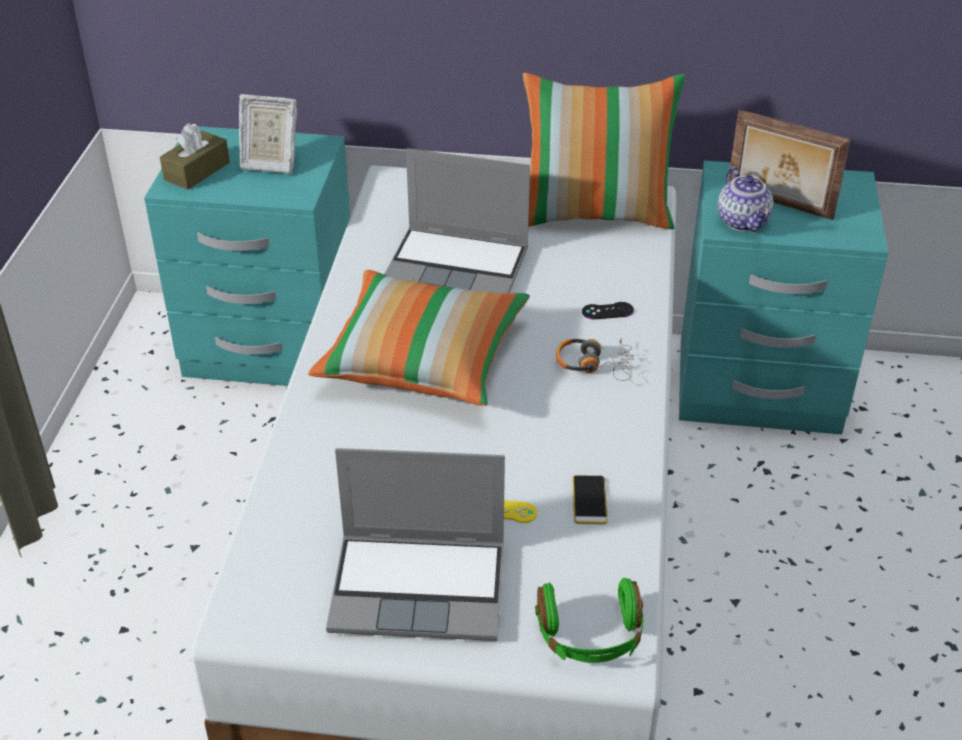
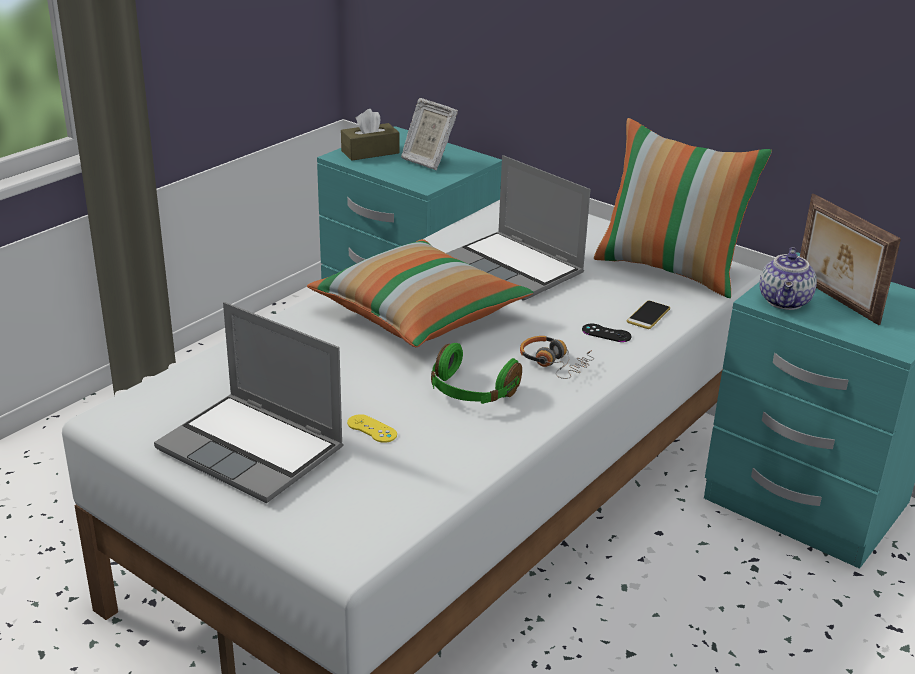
camera: 30 degrees right, 10 degrees down
(589, 500) = (446, 447): phone -> phone (648, 315)
(590, 635) = (344, 532): green headphones -> green headphones (471, 392)

